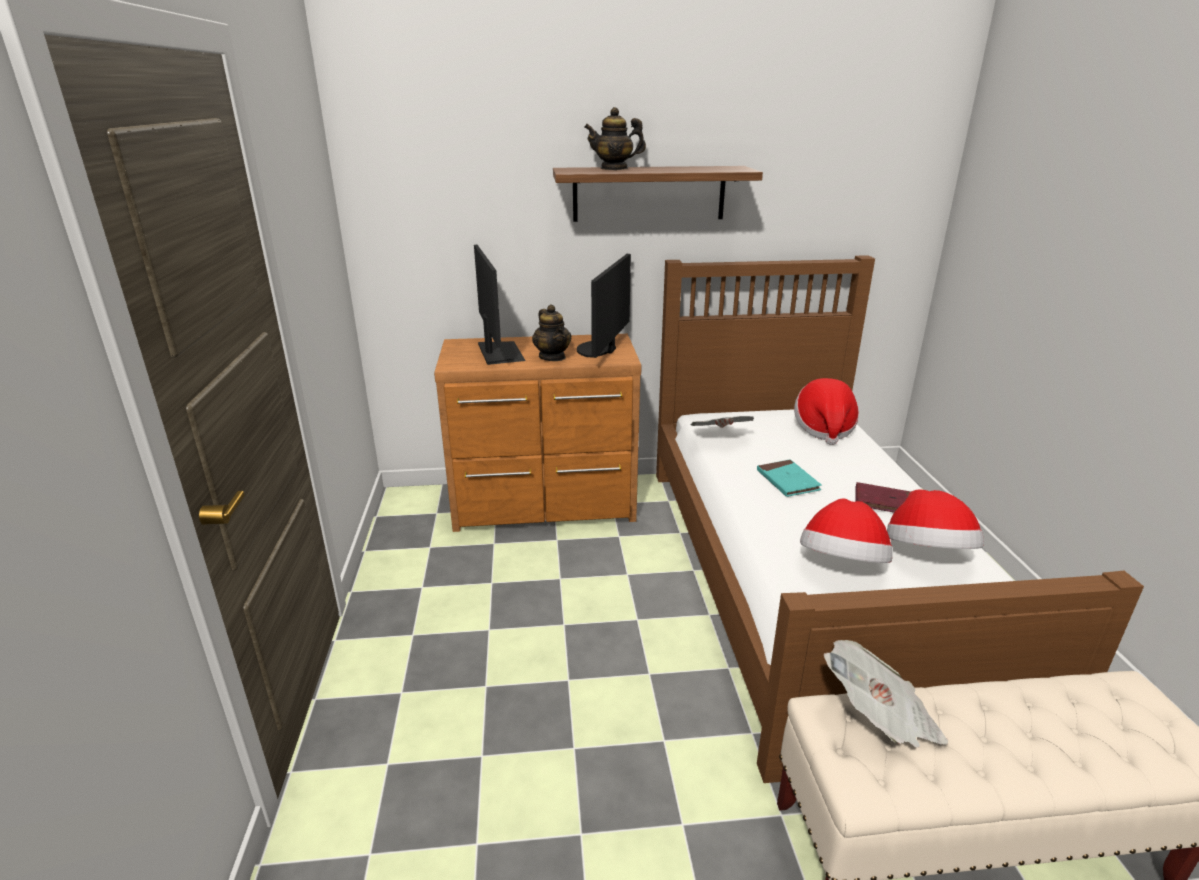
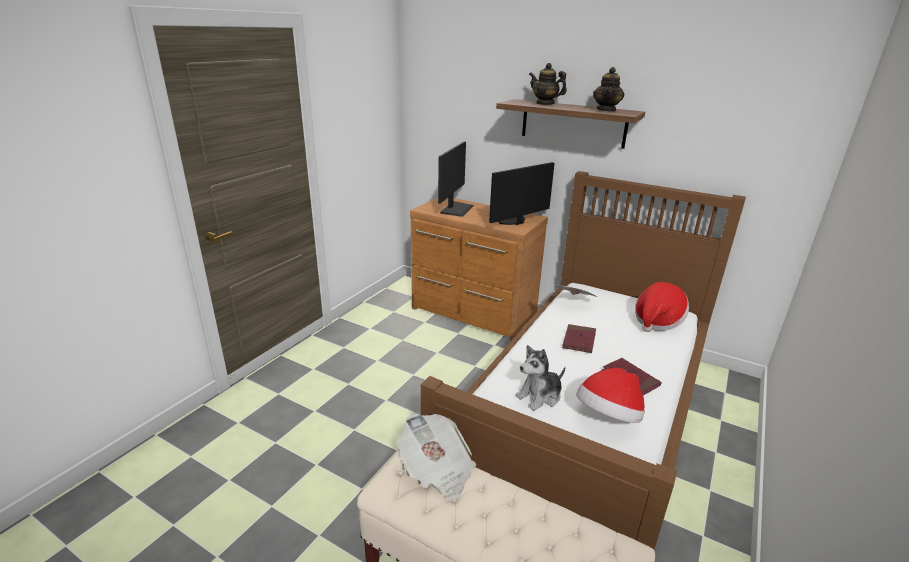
camera: 35 degrees right, 0 degrees up
(552, 357) = (480, 218): teapot -> teapot (606, 110)
(787, 481) = (579, 340): turquoise book -> red book
(842, 565) = (540, 396): hat -> plush toy

